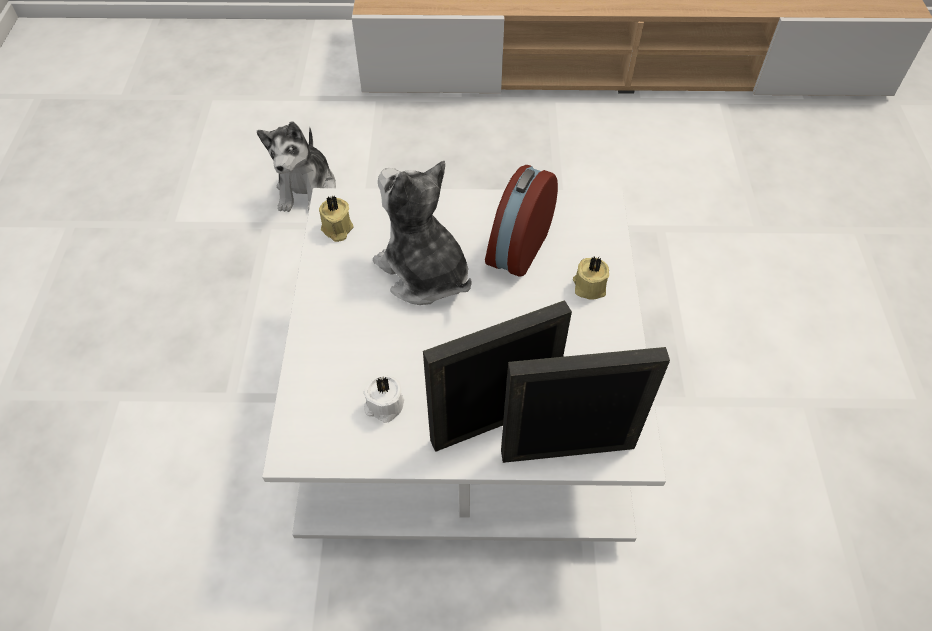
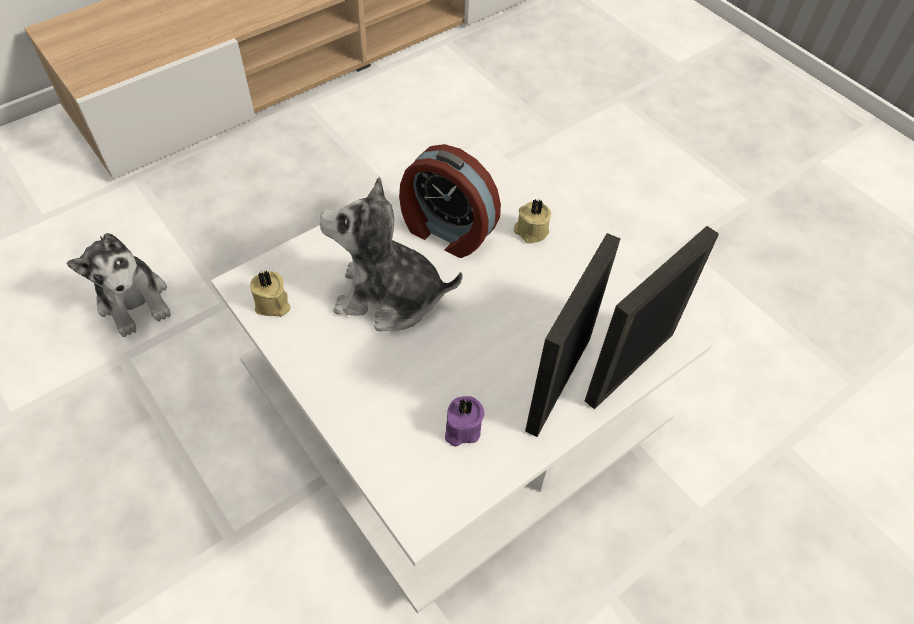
camera: 40 degrees left, 0 degrees up
(384, 406) = (461, 429): white candle -> purple candle
(516, 247) = (446, 231): alarm clock -> alarm clock turned 45 degrees counterclockwise

